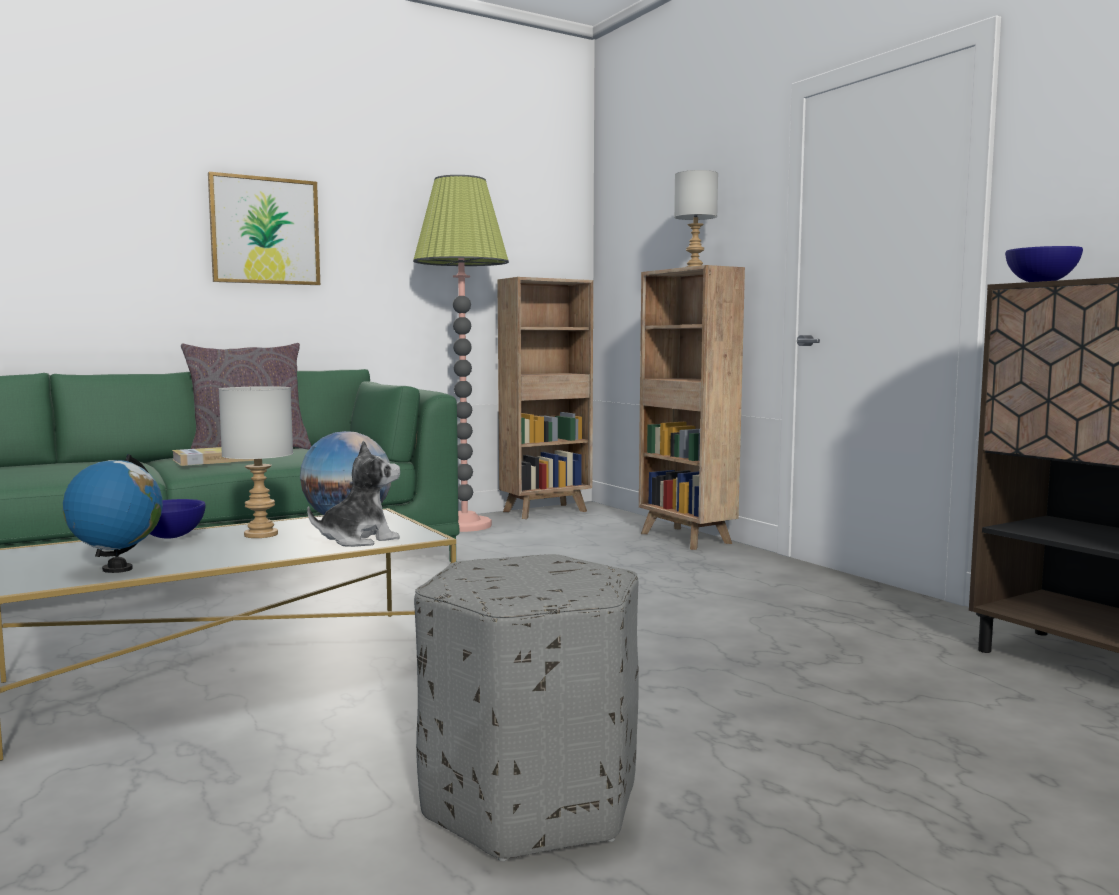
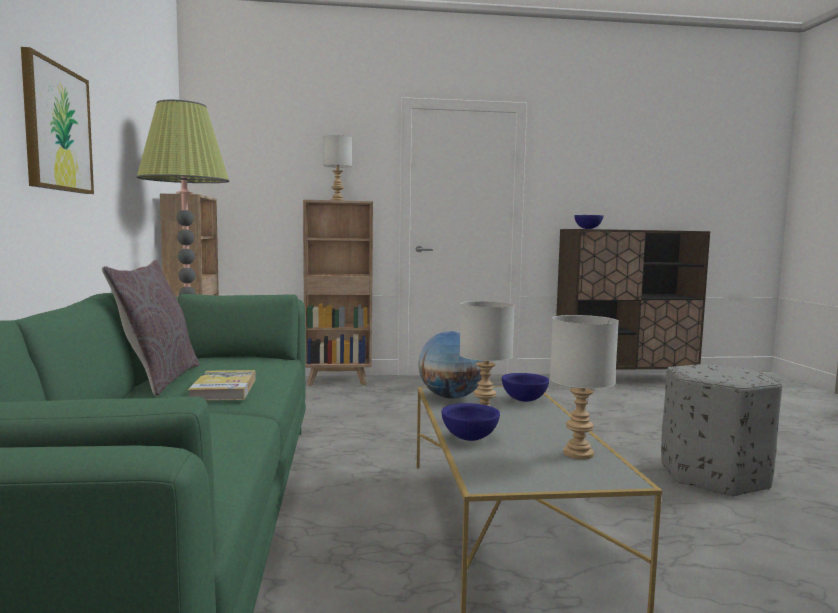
camera: 65 degrees left, 0 degrees up
(117, 569) = (578, 454): globe -> grey table lamp
(358, 540) = (524, 400): plush toy -> blue bowl

